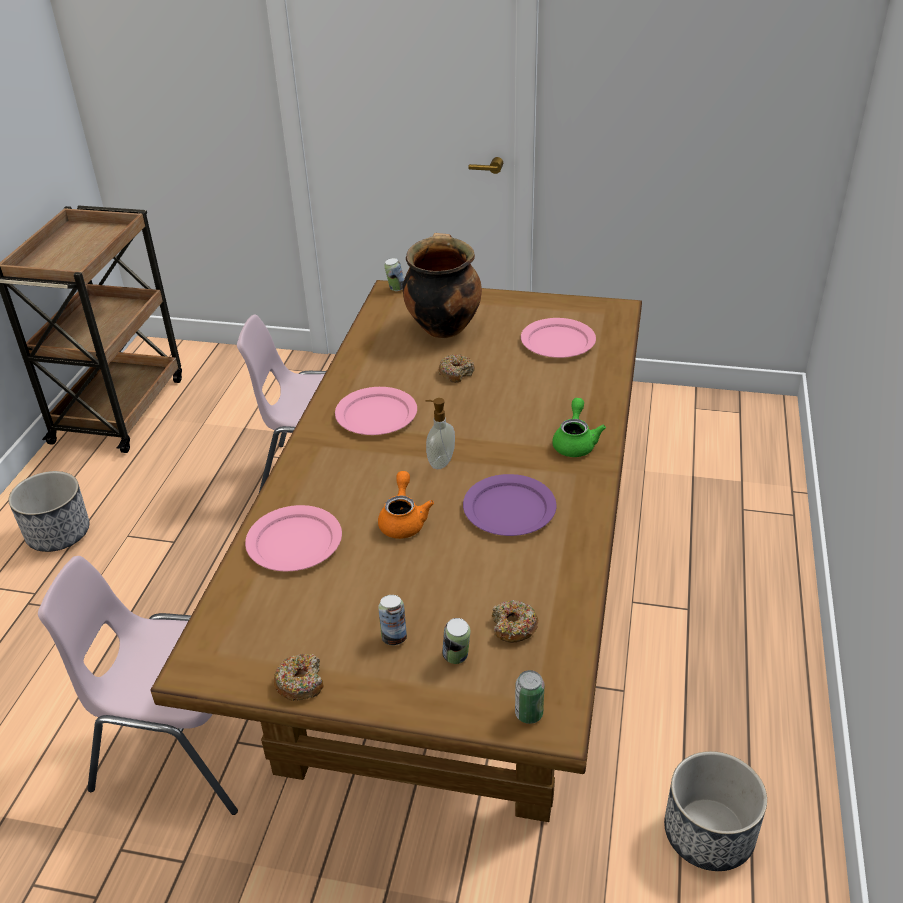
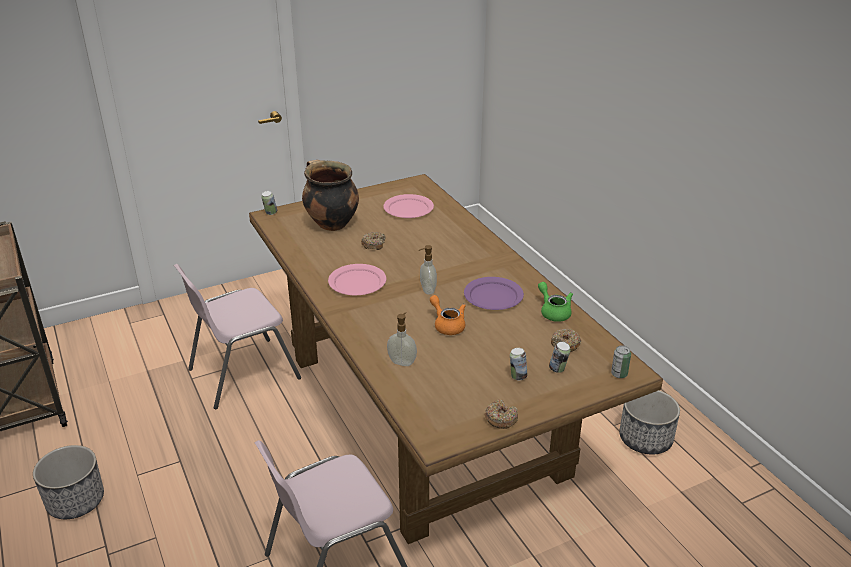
camera: 40 degrees left, 5 degrees down
(293, 542) = (402, 362): pink plate -> soap dispenser
(575, 442) = (484, 253): green teapot -> green teapot (553, 312)

